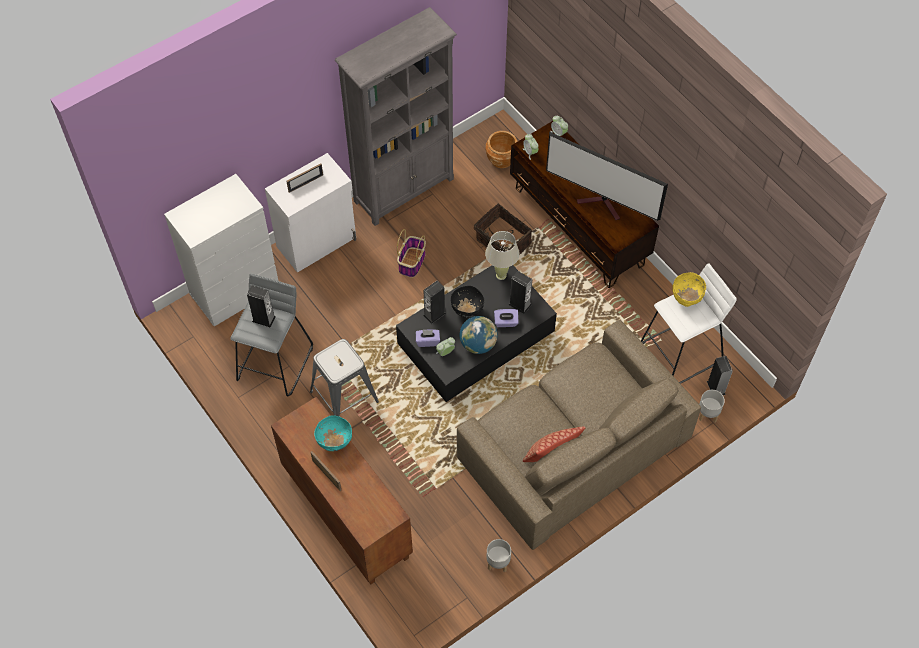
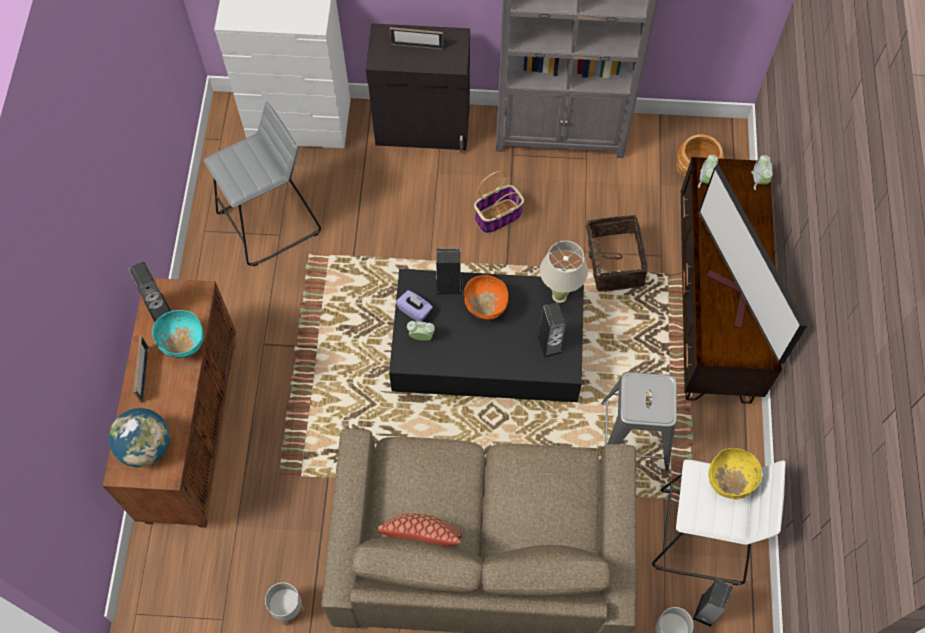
camera: 40 degrees right, 5 degrees up
(264, 319) = (252, 162): speaker -> speaker (158, 308)
(317, 242) = (423, 128): white cabinet -> black cabinet
(344, 397) = (302, 307): grey stool -> grey stool (634, 436)
(467, 311) = (485, 309): black bowl -> orange bowl
(478, 344) = (464, 353): globe -> globe (146, 447)
(506, 322) = (516, 352): purple tissue box -> none

